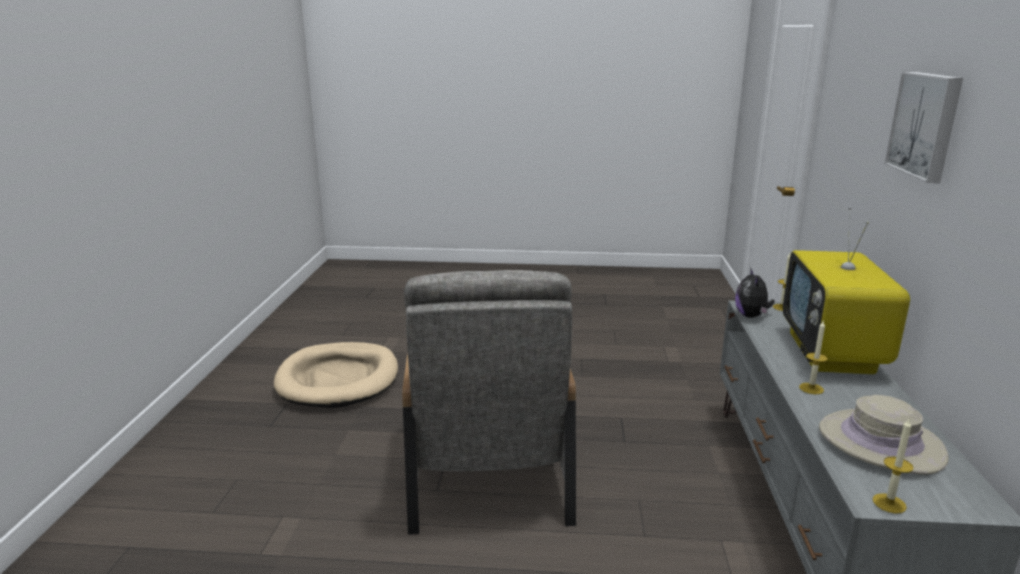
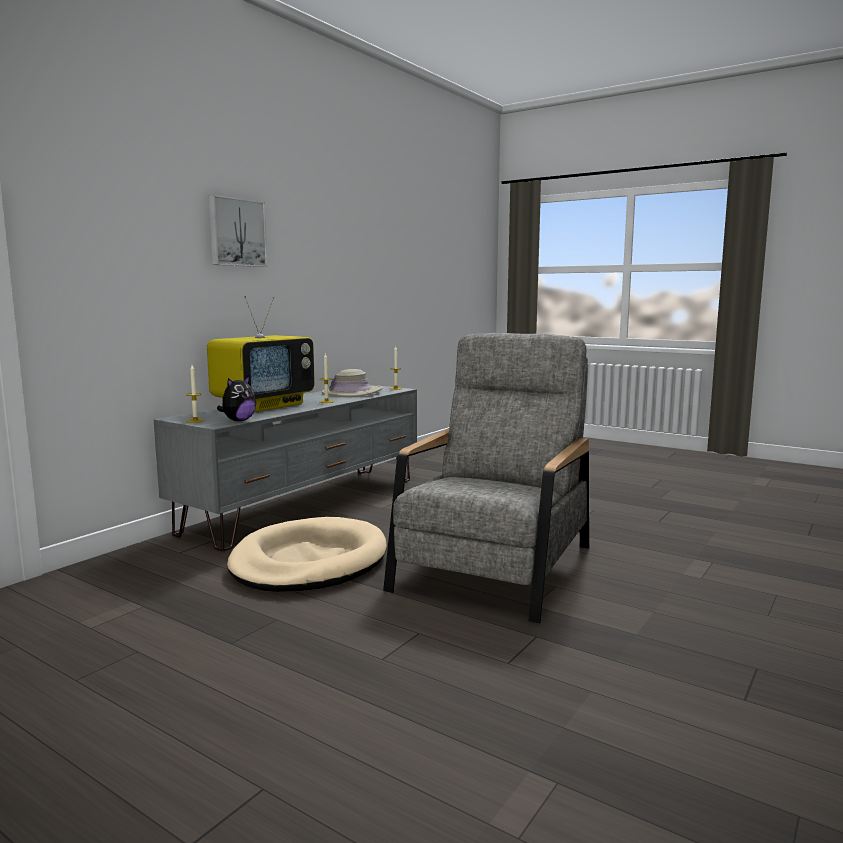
camera: 150 degrees left, 10 degrees down
(338, 379) = (654, 725): beige dog bed -> beige dog bed (309, 562)

